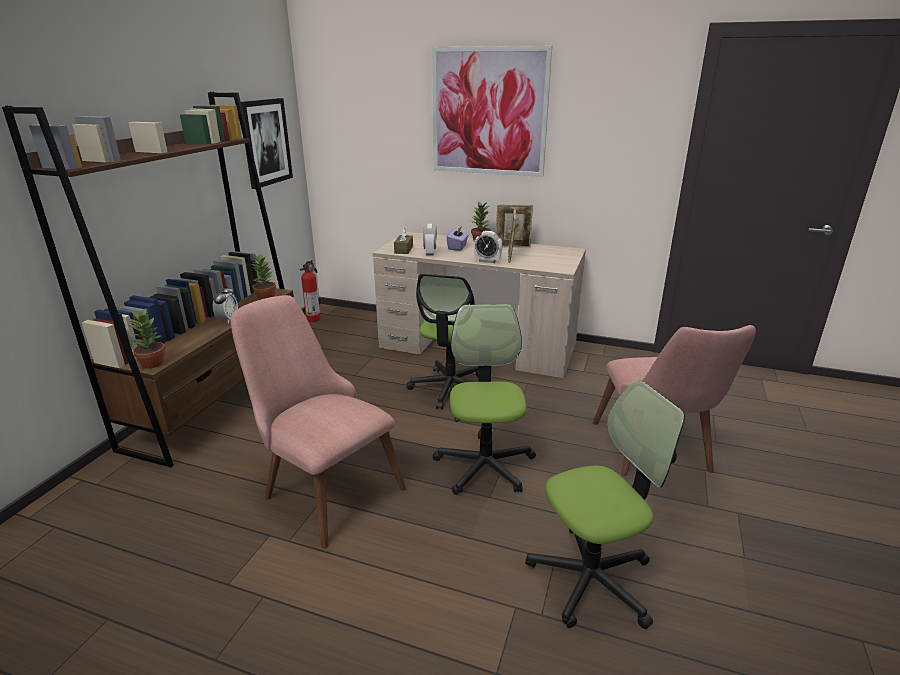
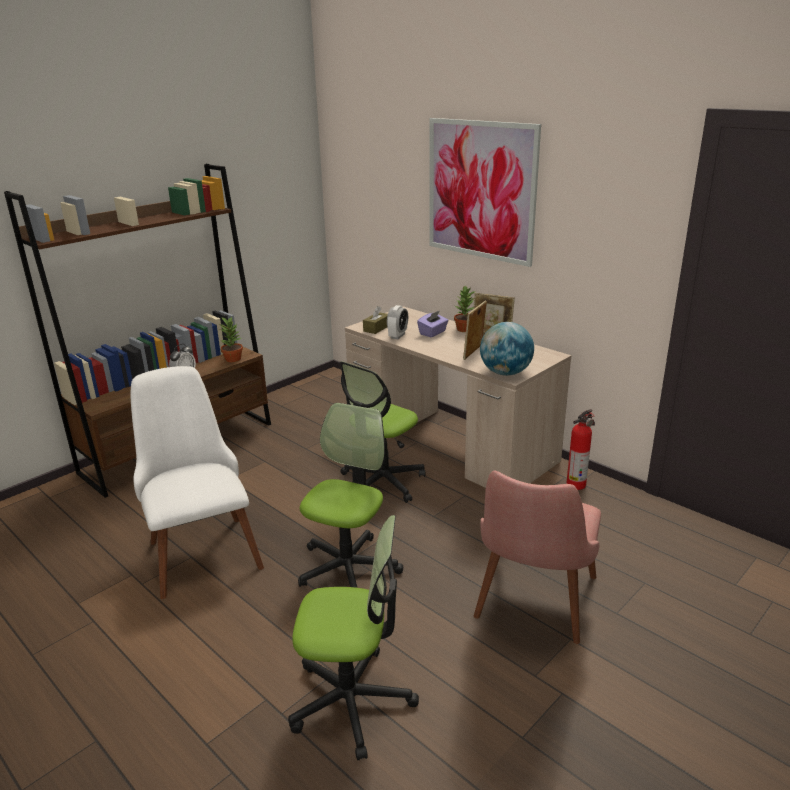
camera: 25 degrees right, 0 degrees up
(152, 363) = (99, 405): potted plant -> none
(265, 142) = (273, 205): picture -> none
(314, 318) = (315, 382): fire extinguisher -> fire extinguisher (577, 484)
(323, 486) = (200, 546): pink chair -> white chair
(487, 261) = (443, 354): alarm clock -> none
(554, 267) = (505, 373): none -> globe

